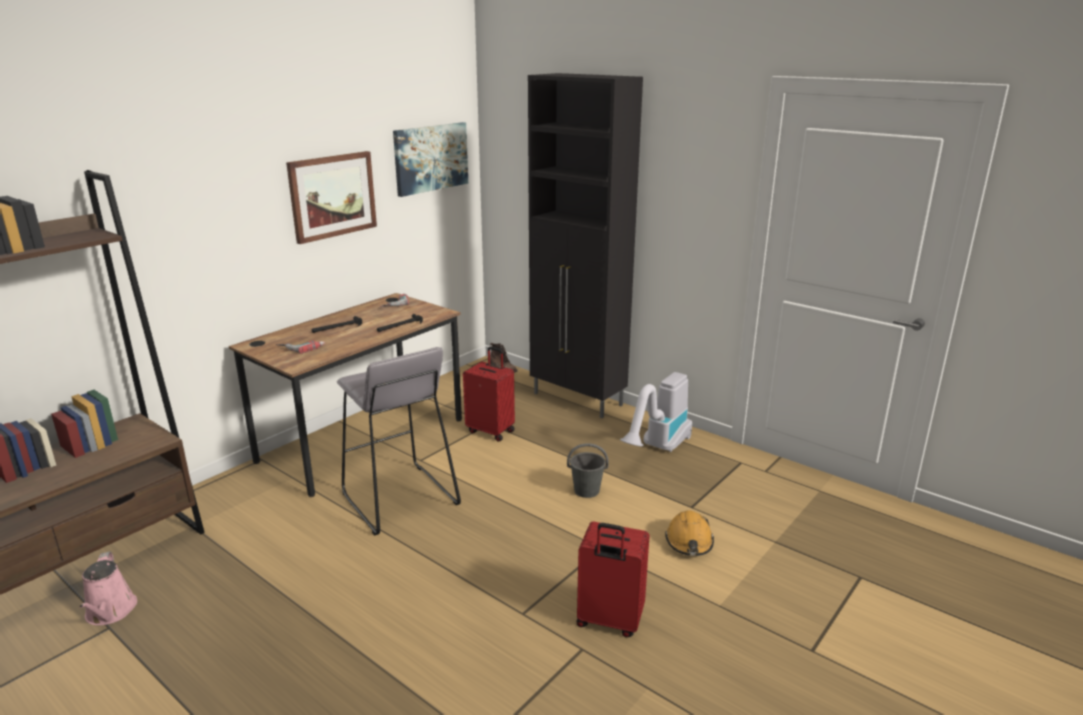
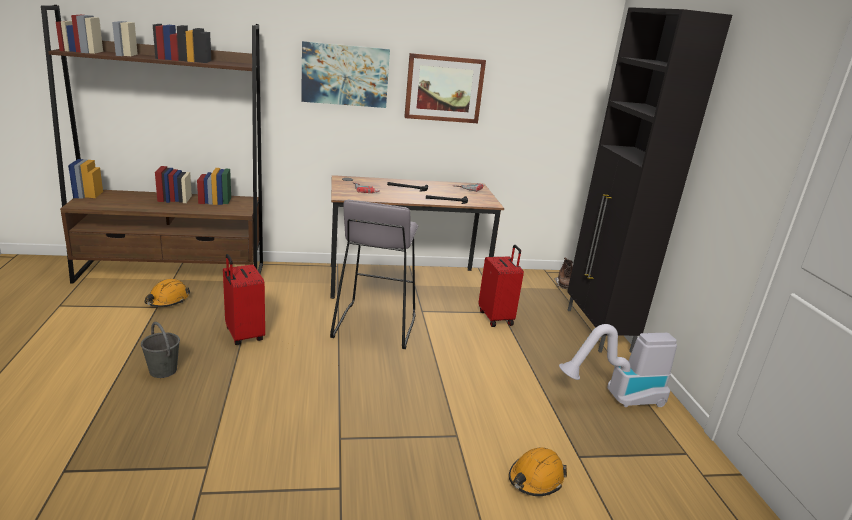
camera: 40 degrees right, 0 degrees up
(110, 612) = (167, 300): pink watering can -> orange hard hat
(430, 158) = (549, 80): picture -> picture (345, 75)
(587, 490) = (507, 393): grey bucket -> grey bucket (163, 371)
(609, 621) = (386, 485): red suitcase -> red suitcase (243, 335)

